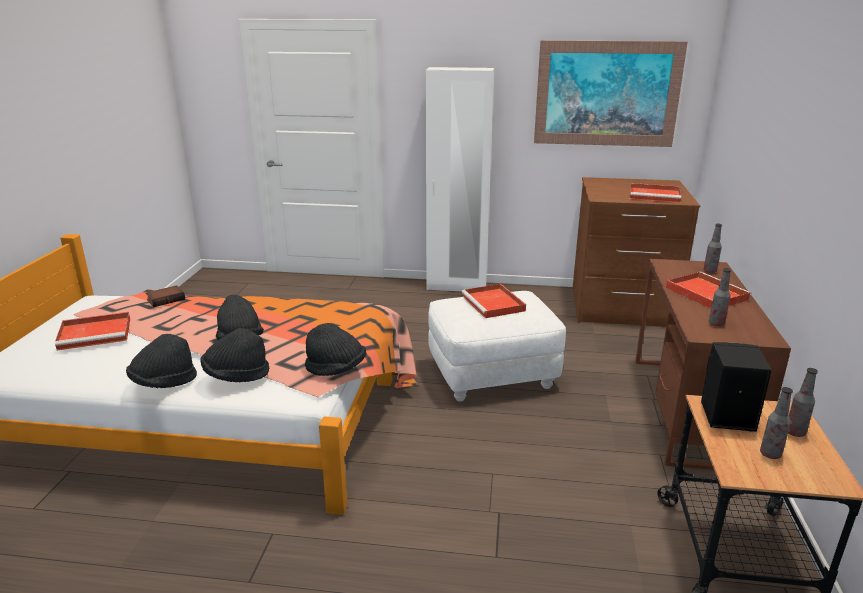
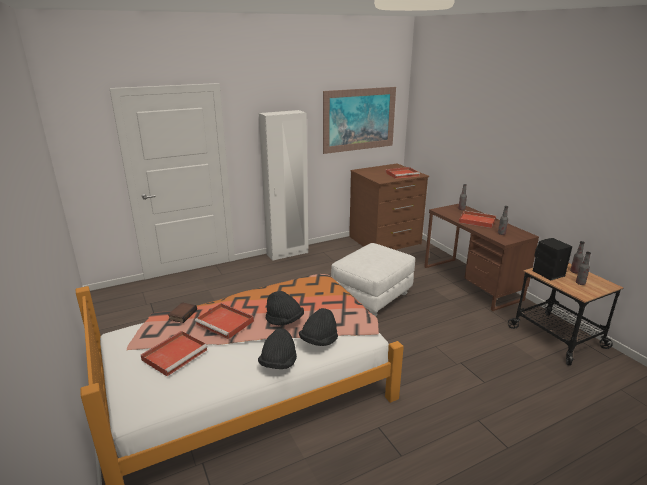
camera: 35 degrees left, 0 degrees up
(336, 369) = (363, 316): black hat -> none
(494, 304) = (372, 254): red tray -> red tray (226, 322)

